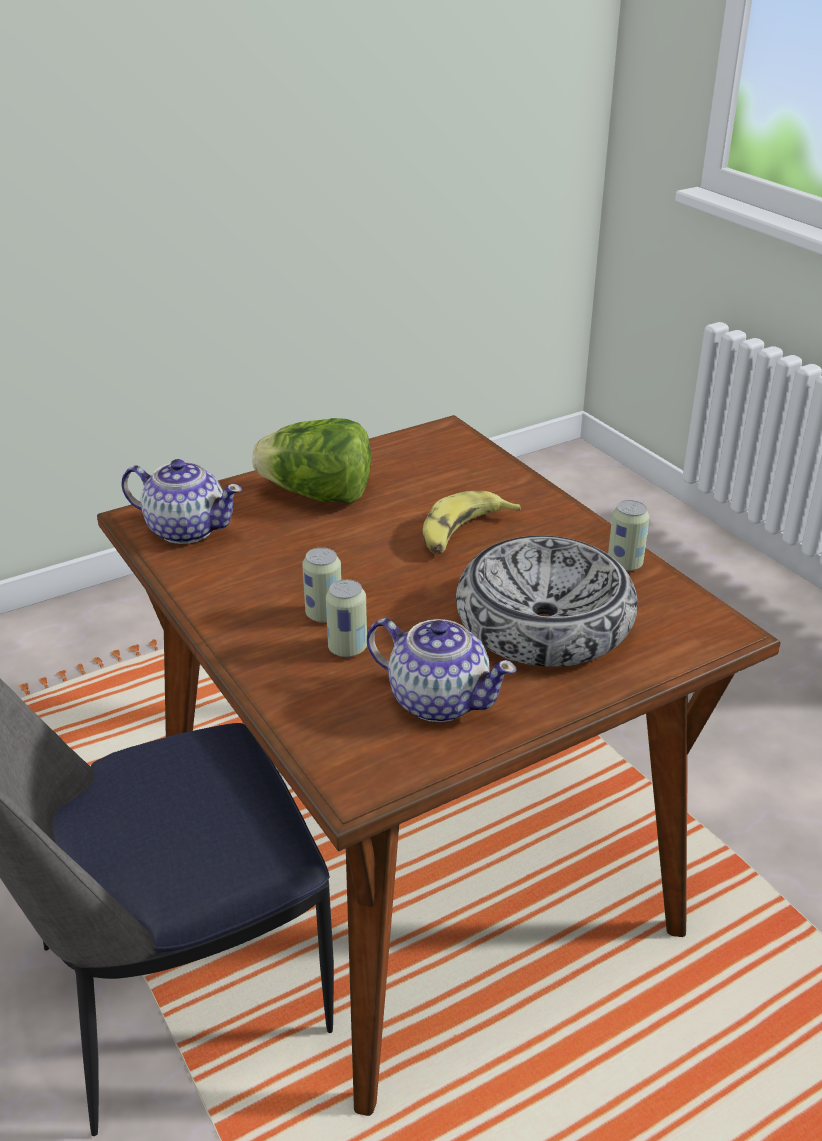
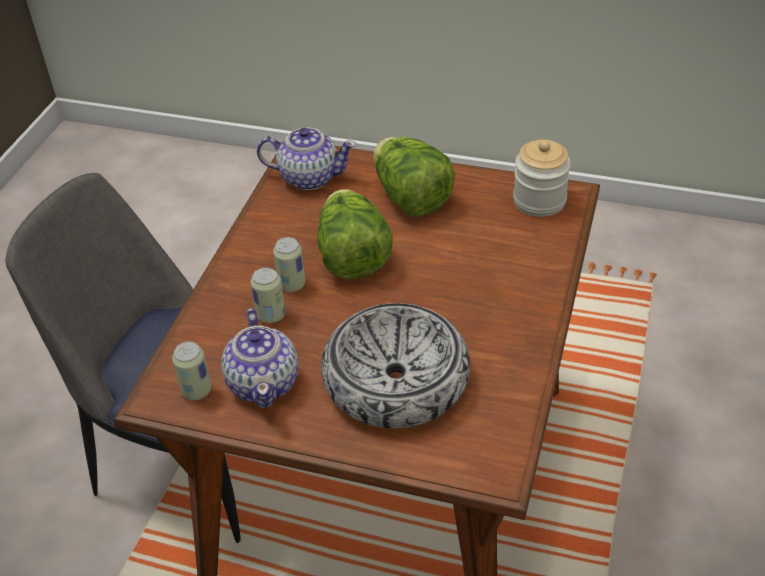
camera: 50 degrees right, 10 degrees up
(186, 529) = (308, 177): teapot -> teapot turned 60 degrees counterclockwise
(344, 563) = (352, 257): none -> lettuce
(431, 445) = (539, 201): none -> jar
(463, 533) = (451, 283): banana -> none
(624, 564) = (515, 377): can -> can (196, 390)

